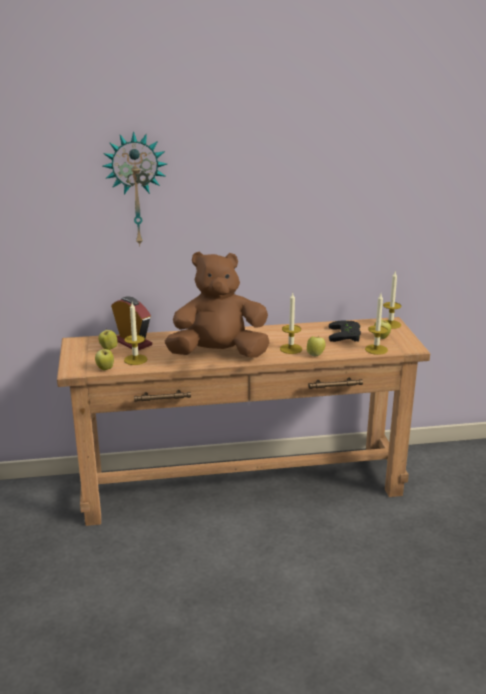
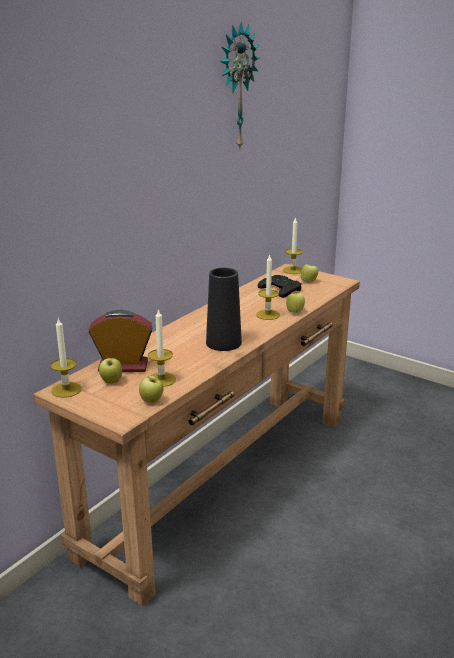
camera: 45 degrees left, 0 degrees up
(136, 189) = (91, 175): wall clock -> wall clock (236, 88)
(218, 354) = (223, 343): brown plush toy -> black vase
(376, 349) = (324, 291): candle -> candle (66, 390)

